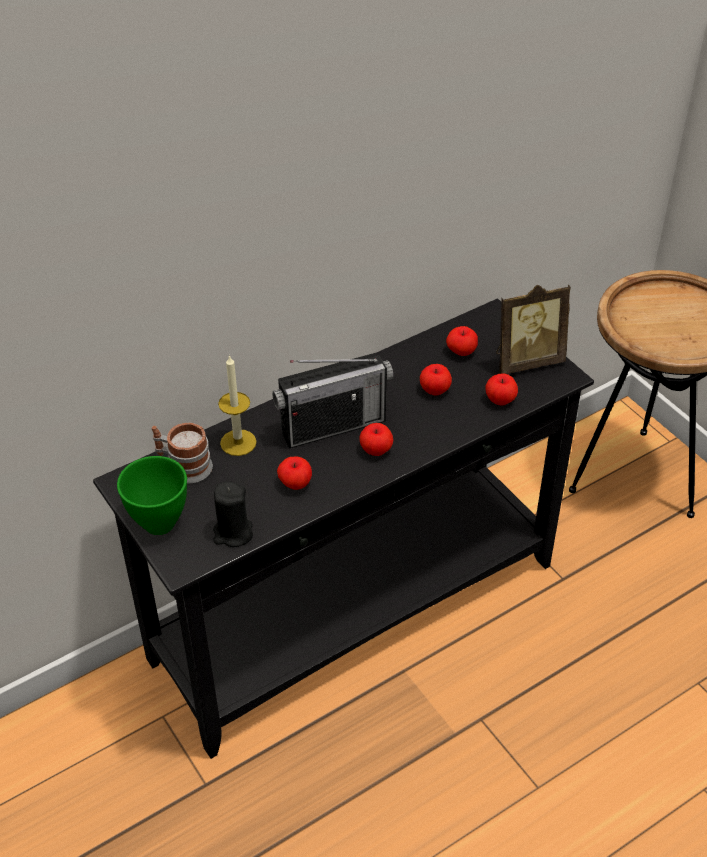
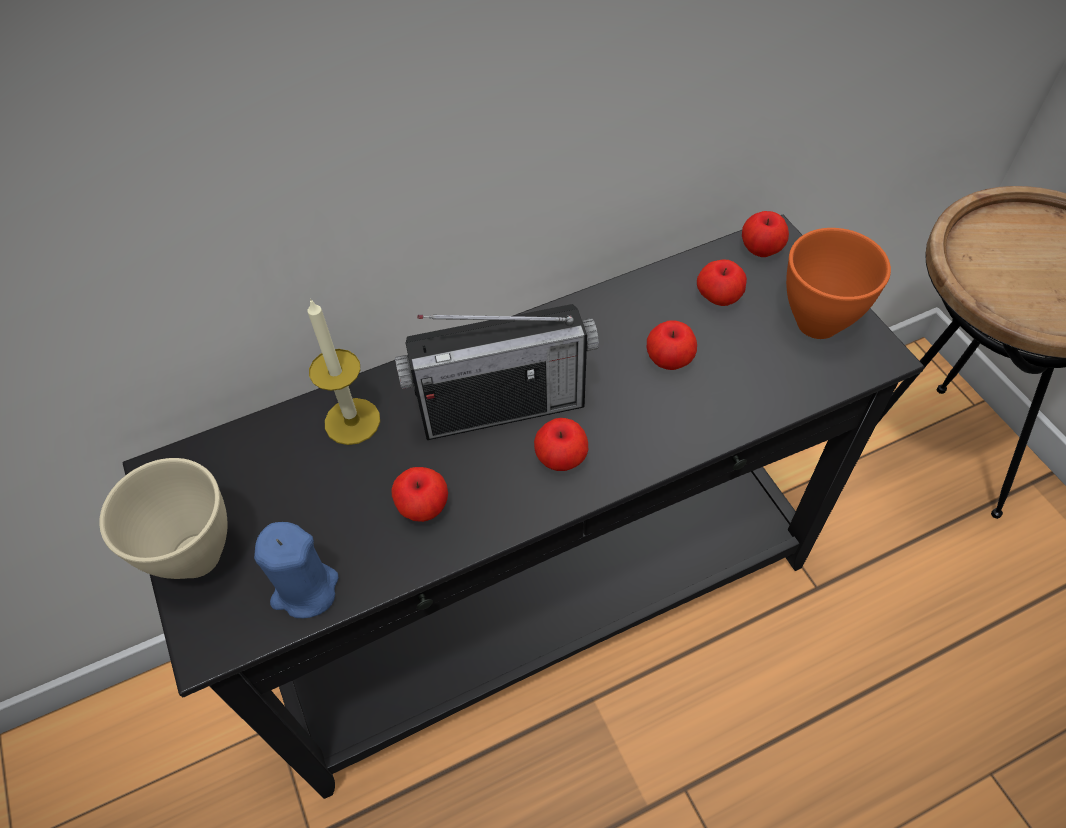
camera: 10 degrees right, 10 degrees up
(157, 523) = (194, 556): green bowl -> beige bowl
(183, 466) = (260, 454): mug -> none
(233, 533) = (305, 590): black candle -> blue candle
(500, 400) = (770, 387): apple -> apple (761, 249)
(526, 360) = (818, 321): picture frame -> orange bowl

